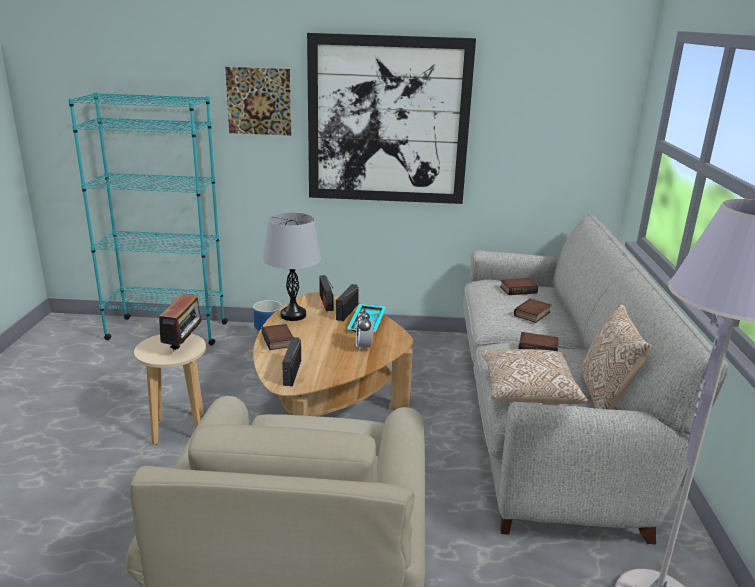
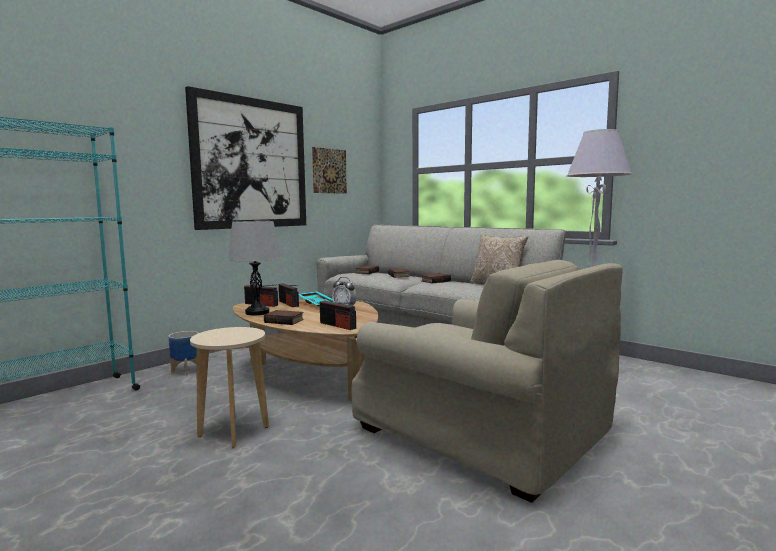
camera: 50 degrees left, 15 degrees down
(184, 345) = (237, 331): radio -> none
(259, 101) = (143, 142): picture -> picture (329, 171)
(528, 391) = (474, 289): pillow -> none

